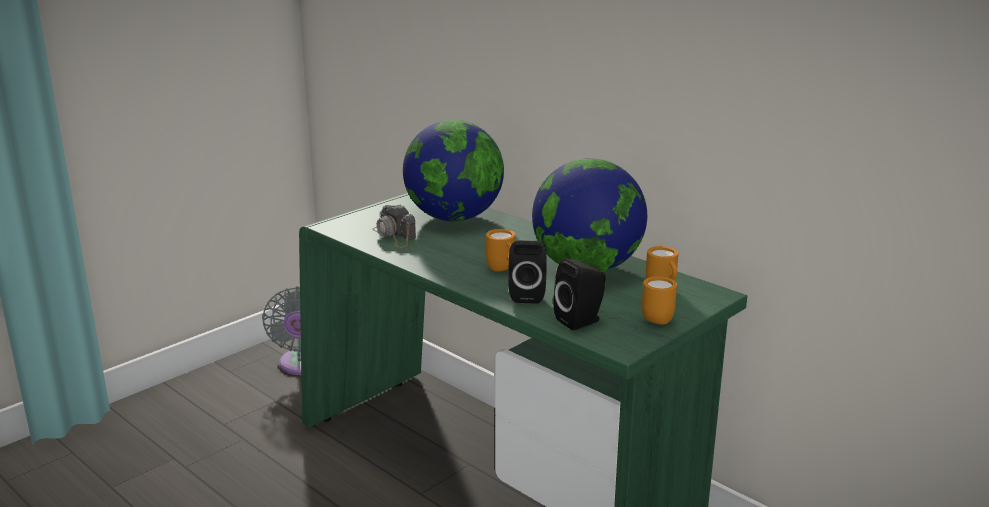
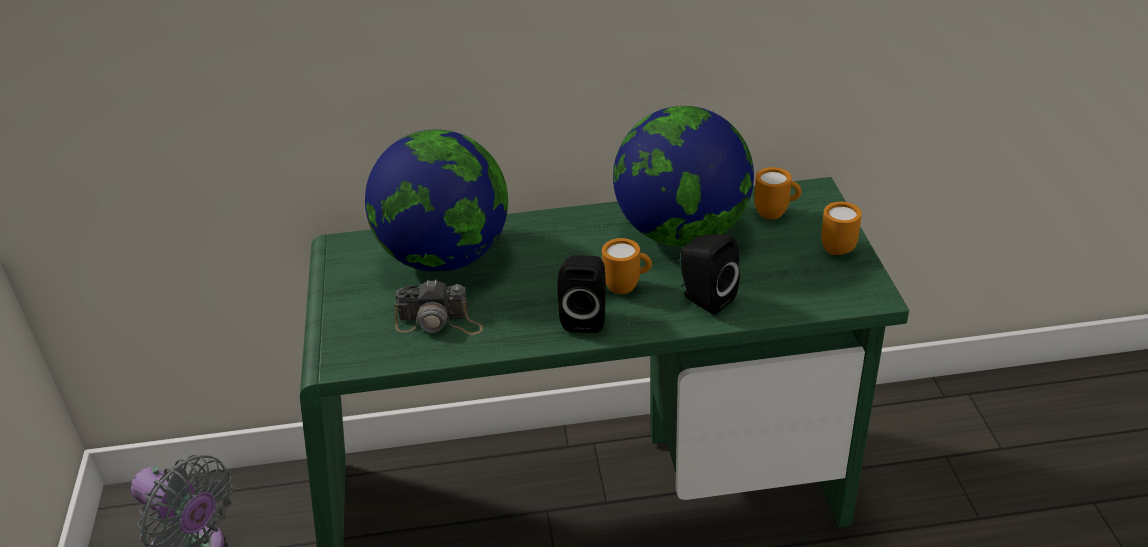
camera: 50 degrees left, 15 degrees up
(581, 321) = (796, 293): black speaker -> black speaker (585, 317)

